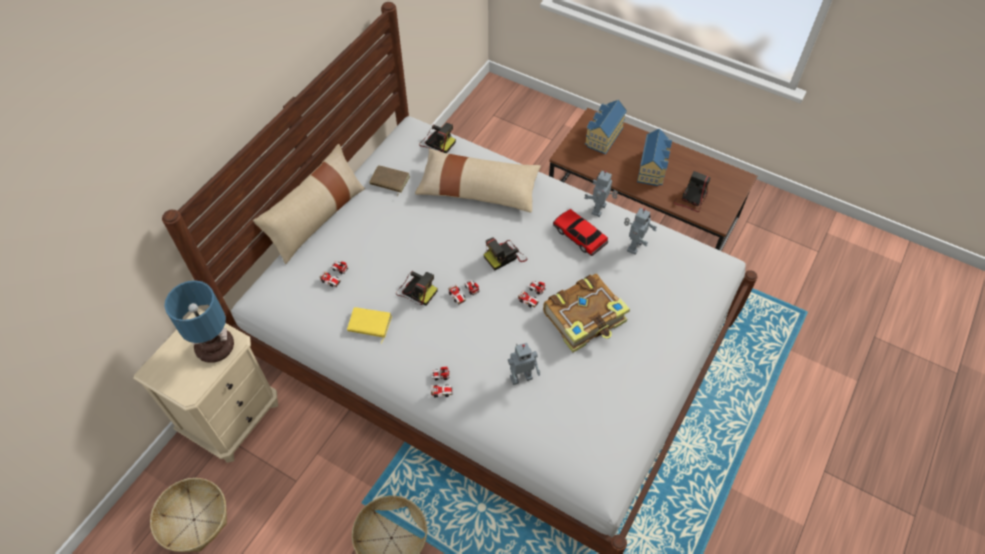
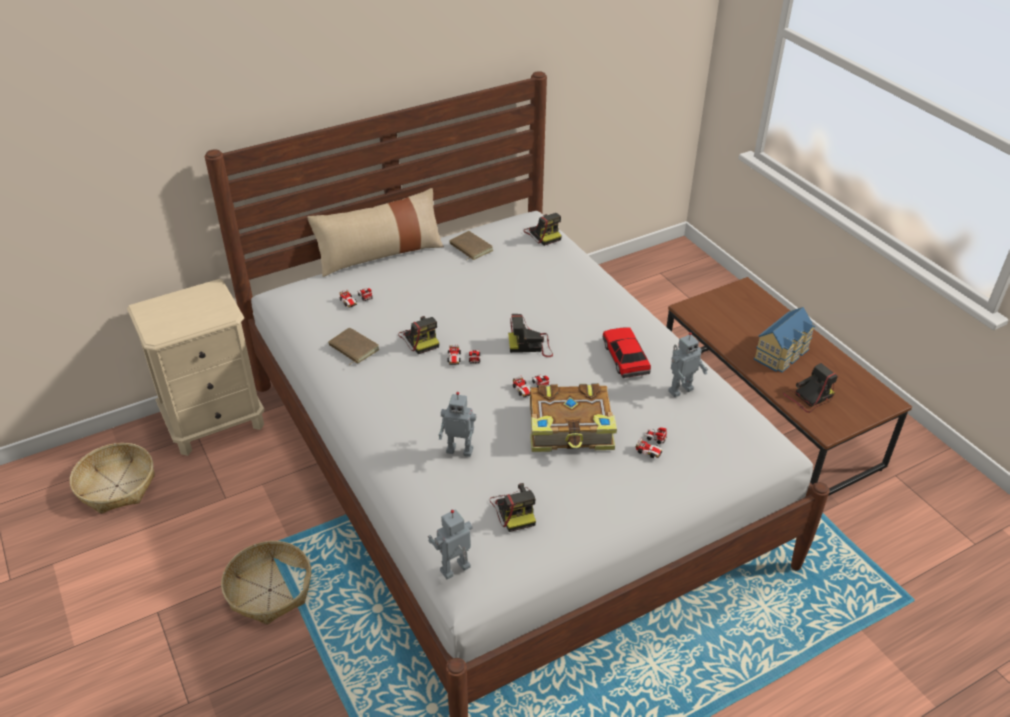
camera: 30 degrees right, 15 degrees down
(217, 346) = (210, 312): table lamp -> none
(369, 325) = (352, 348): yellow book -> brown book
(441, 384) = (377, 423): toy car -> toy car (652, 446)
(478, 189) = (552, 283): beige pillow -> none
(594, 407) = (514, 509): none -> camera
(599, 210) = (667, 346): toy robot -> toy robot (456, 570)
(602, 136) = (745, 306): toy house -> none

